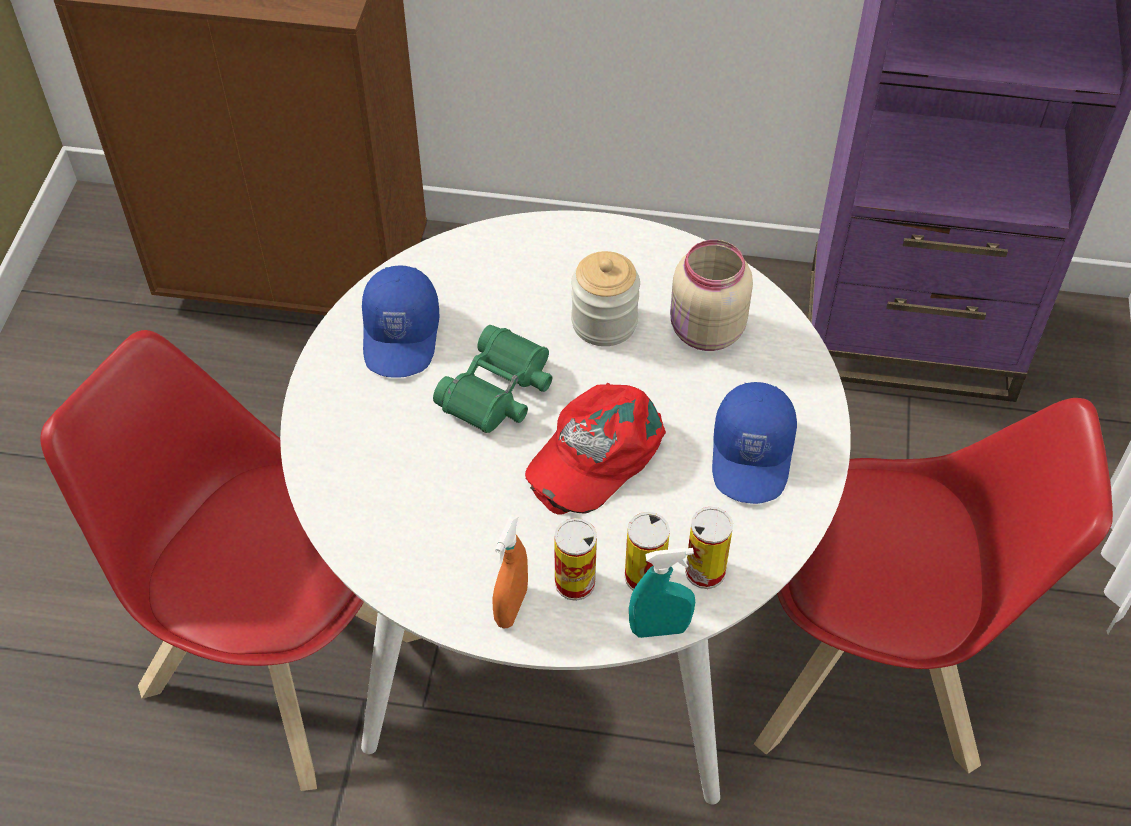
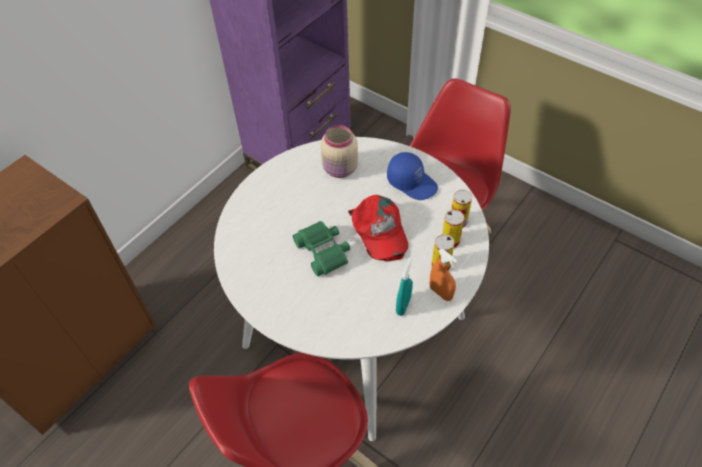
camera: 60 degrees left, 0 degrees up
(402, 335) = (266, 275): blue cap -> none
(604, 322) = (312, 199): jar -> none
(659, 629) = (477, 247): turquoise spray bottle -> turquoise spray bottle (403, 305)

